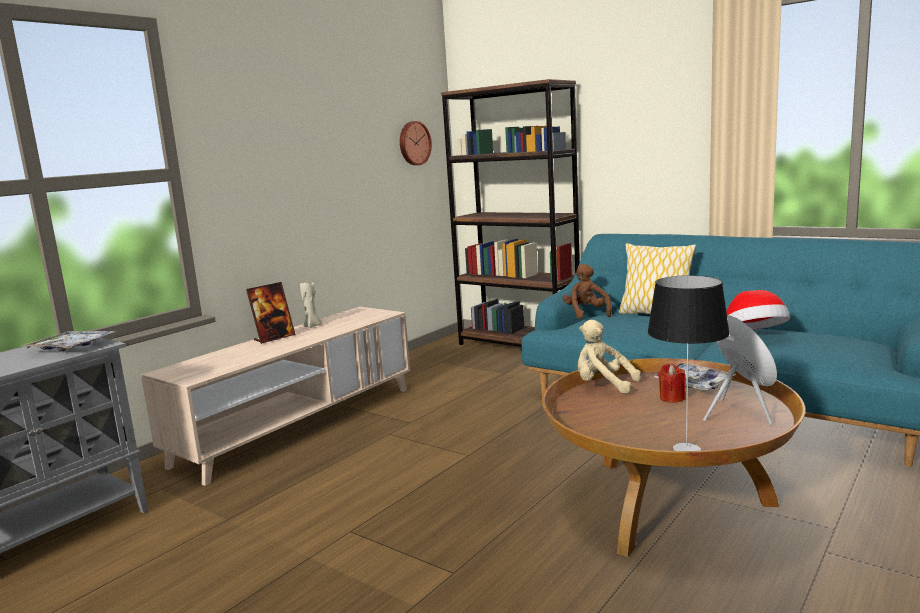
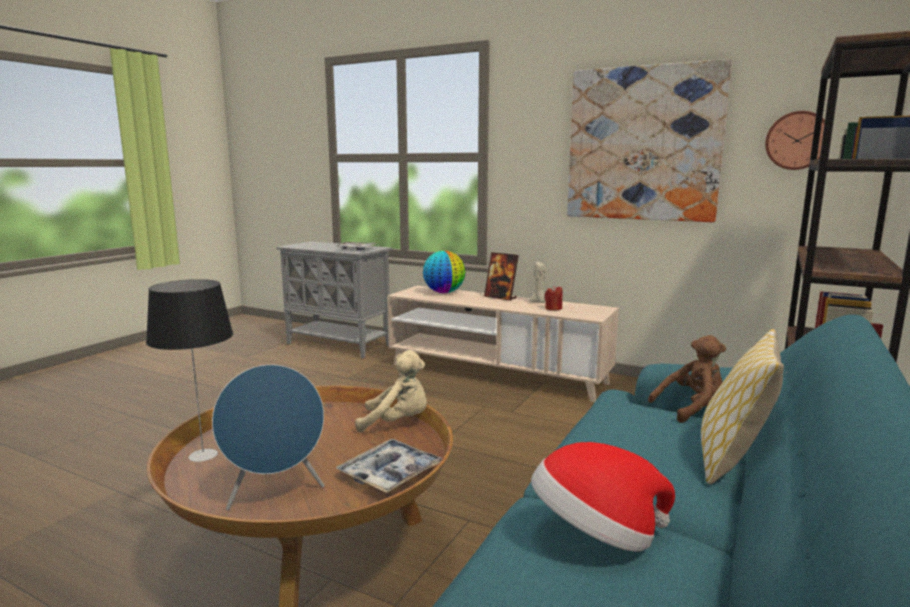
camera: 80 degrees right, 0 degrees up
(213, 360) = (444, 292): none -> globe
(329, 150) = (643, 144): none -> picture
(603, 385) = (397, 423): beige plush toy -> beige plush toy turned 75 degrees clockwise
(672, 398) = (343, 457): red candle -> red candle (553, 309)

